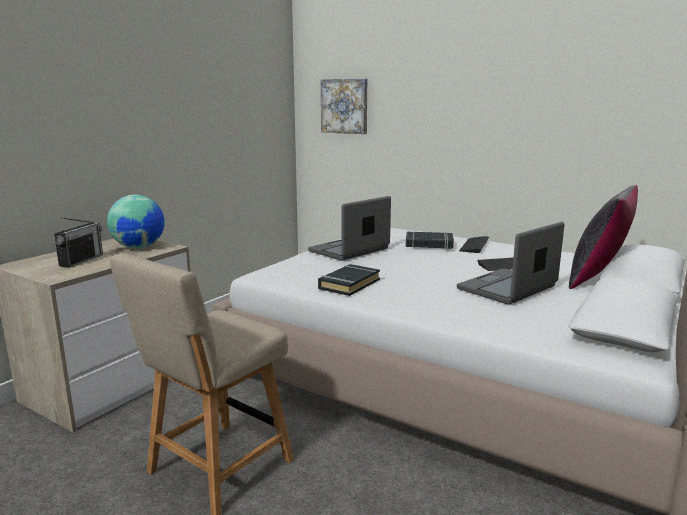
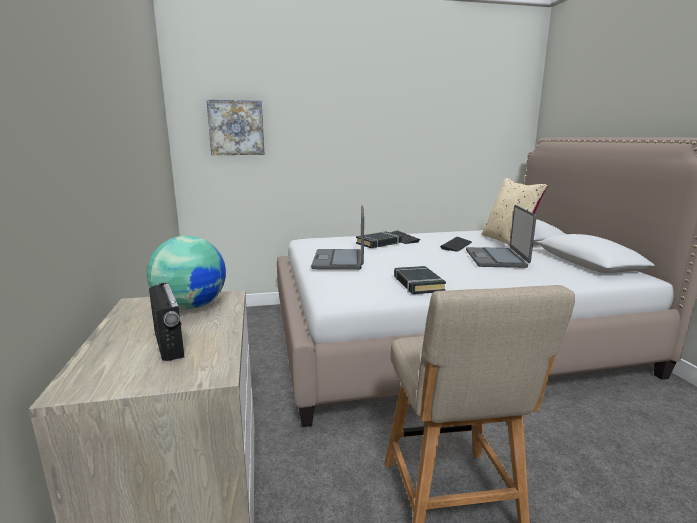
camera: 45 degrees left, 0 degrees up
(598, 278) = (508, 242): black pillow -> beige pillow

